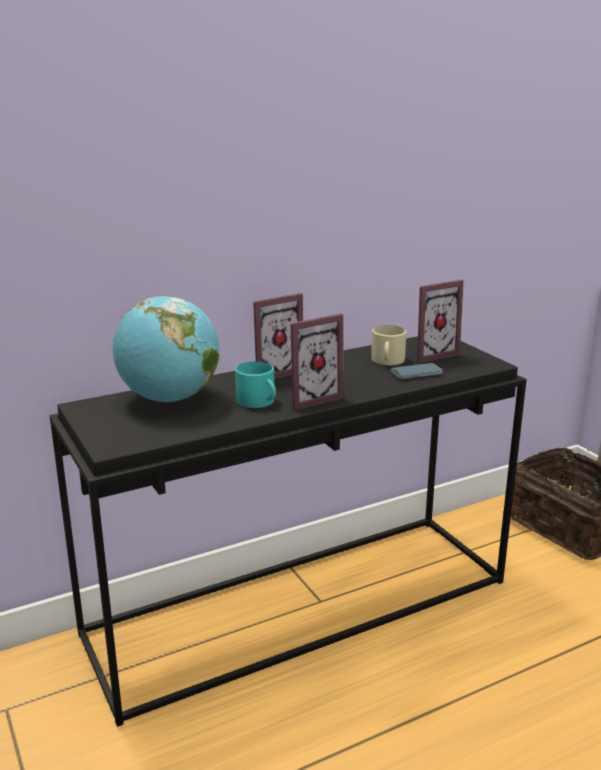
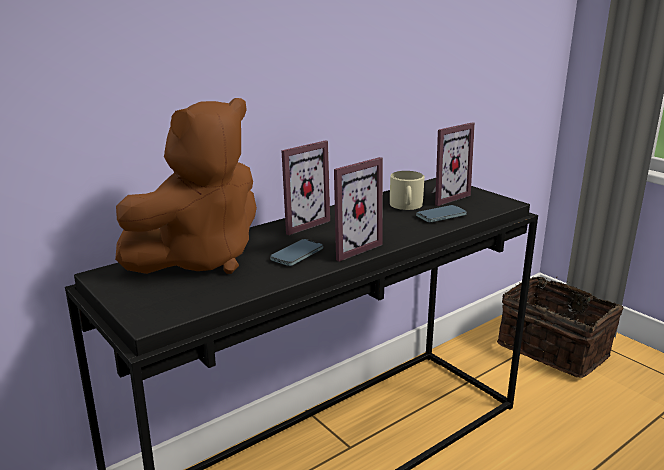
camera: 10 degrees left, 0 degrees up
(169, 399) = (200, 259): globe -> brown plush toy
(258, 401) = (297, 255): turquoise mug -> phone

